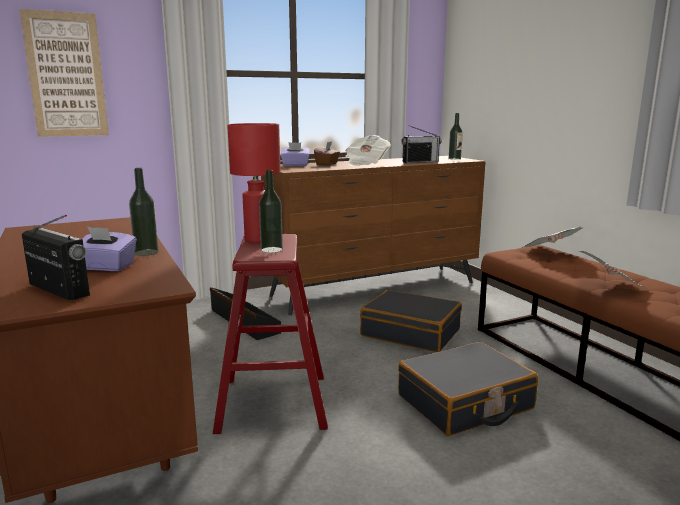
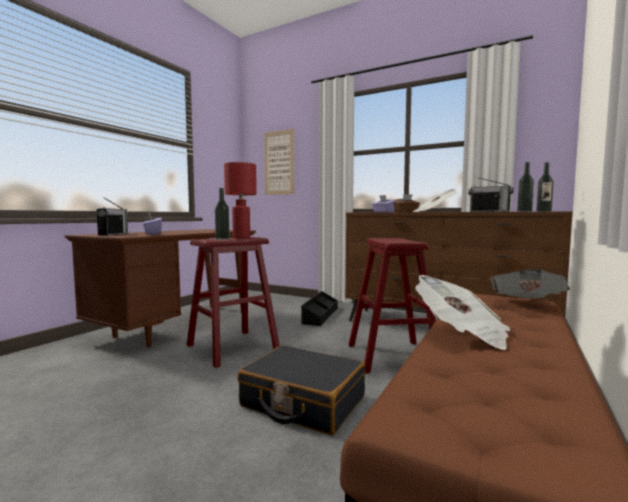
camera: 55 degrees right, 10 degrees down
(146, 252) = (183, 233): bottle -> bottle (524, 211)
(411, 333) = (392, 356): black suitcase -> red stool

